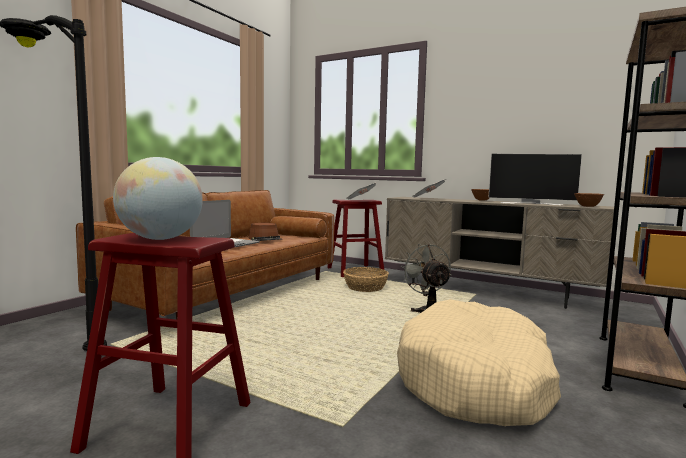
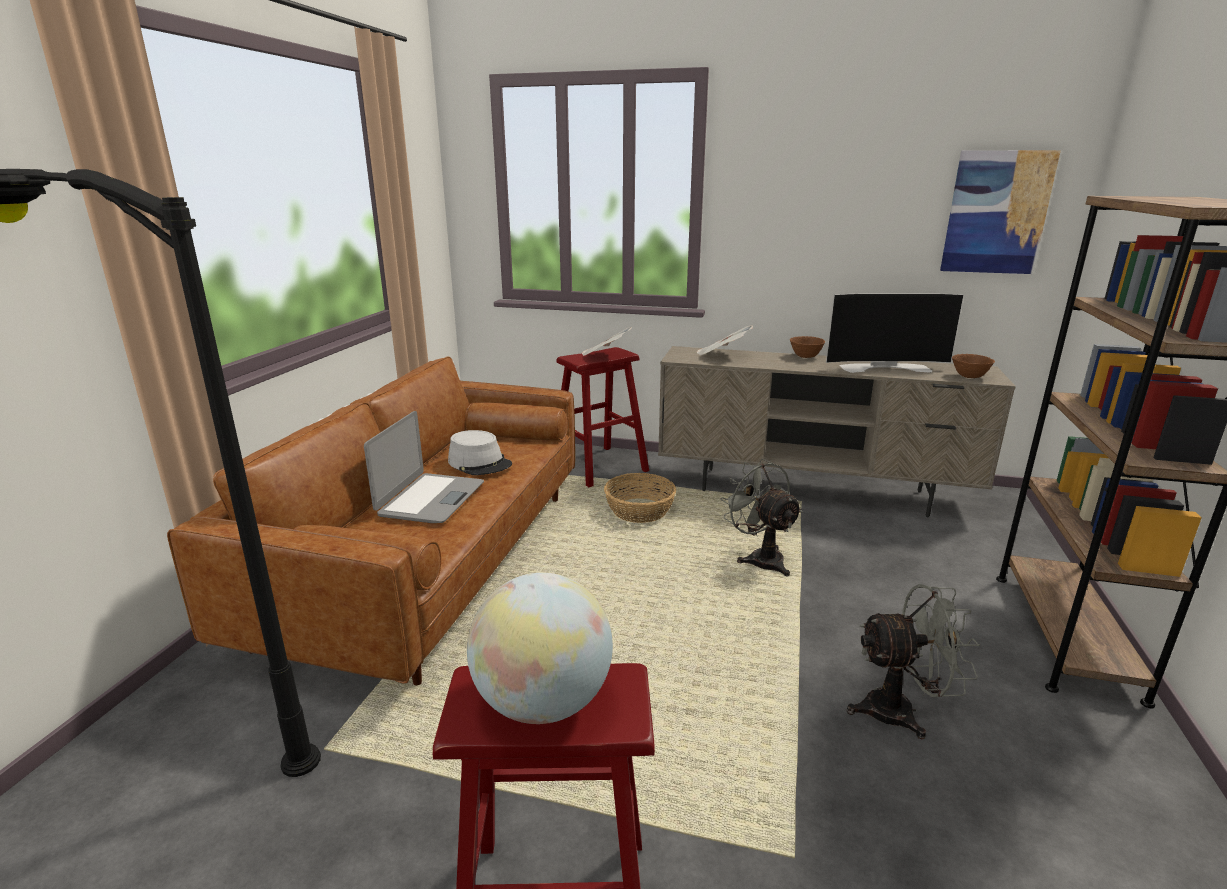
camera: 15 degrees left, 15 degrees up
(265, 239) = (480, 463): brown hat -> grey hat
(475, 381) = (901, 711): beige dog bed -> grey fan
(608, 108) = (996, 213): none -> picture

